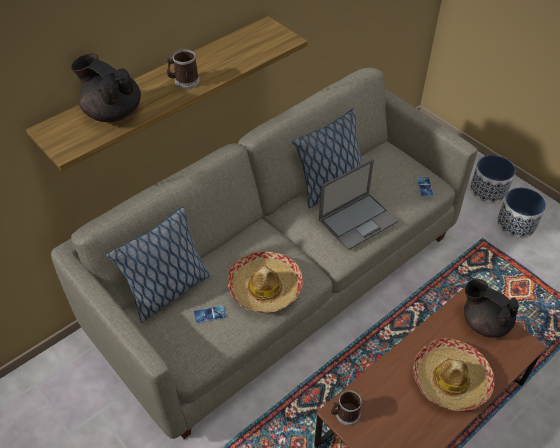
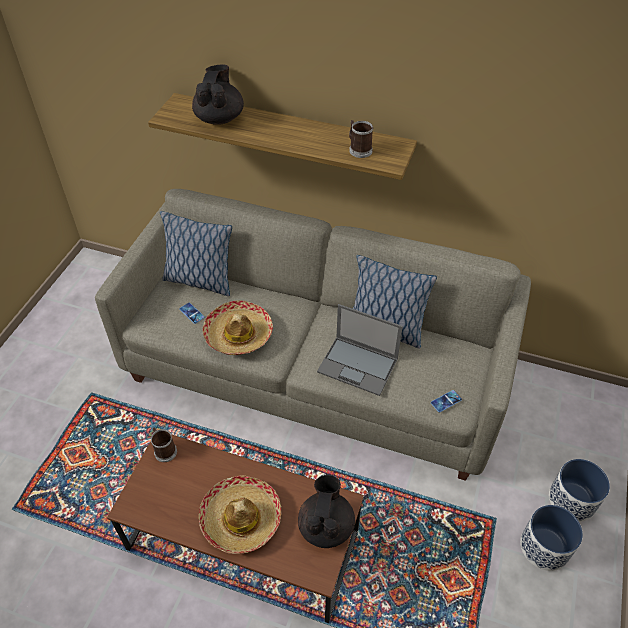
camera: 60 degrees right, 0 degrees up
(184, 81) = (283, 134): mug -> mug (358, 149)

